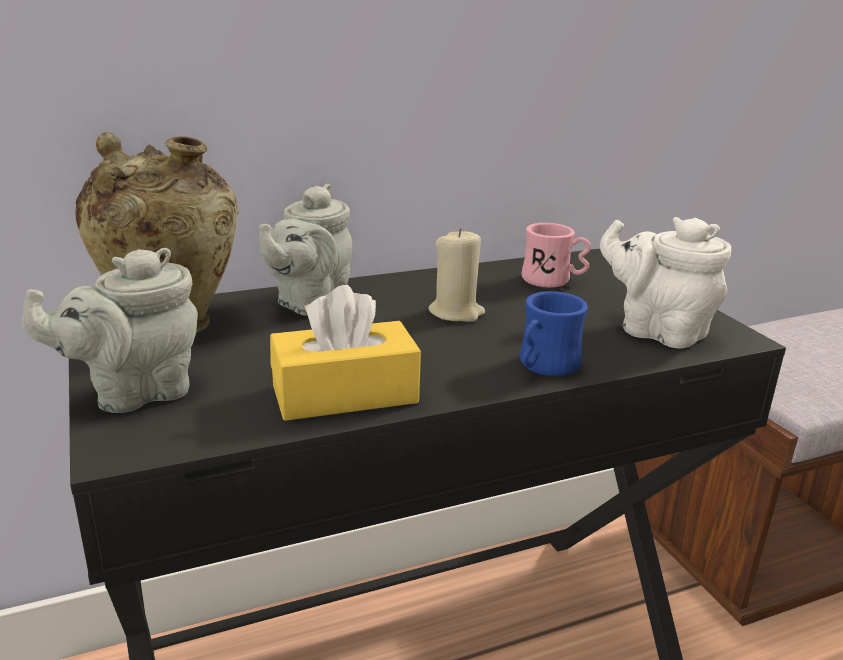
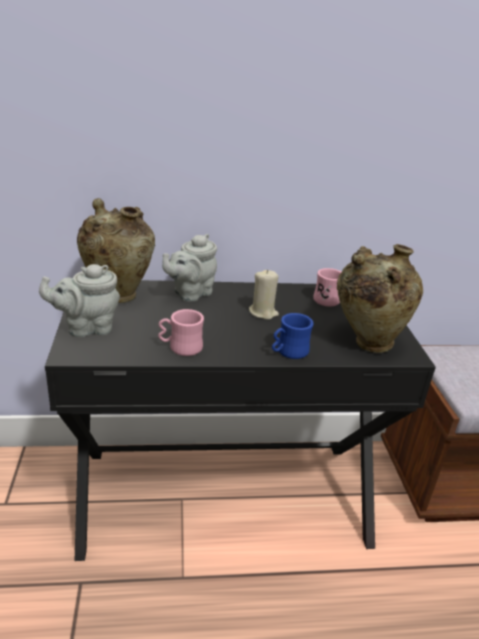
camera: 15 degrees right, 5 degrees up
(345, 394) = (180, 347): yellow tissue box -> pink mug
(657, 330) = (367, 343): white teapot -> beige vase

